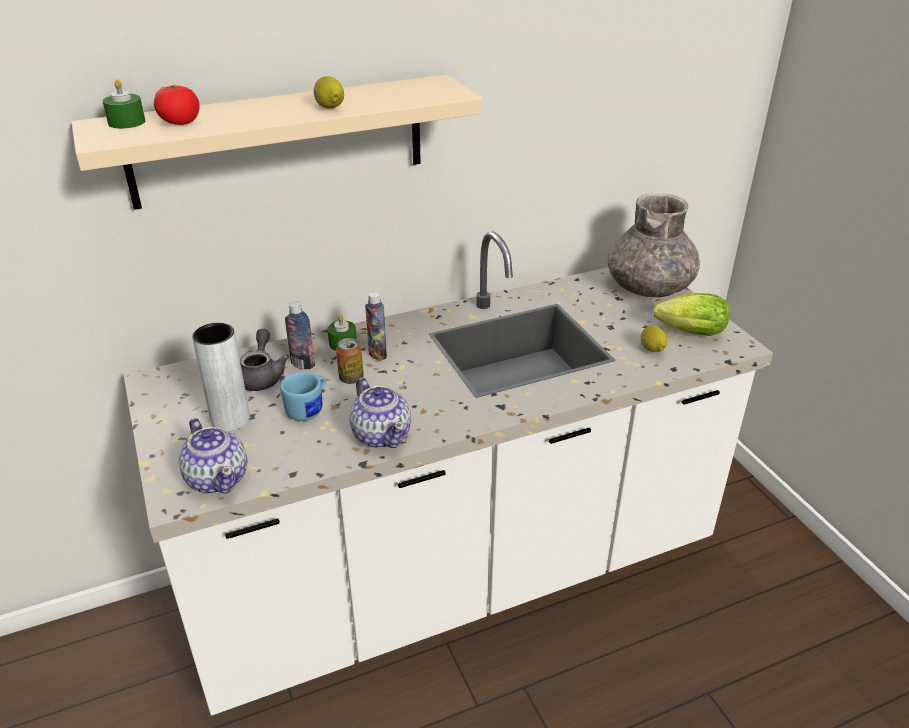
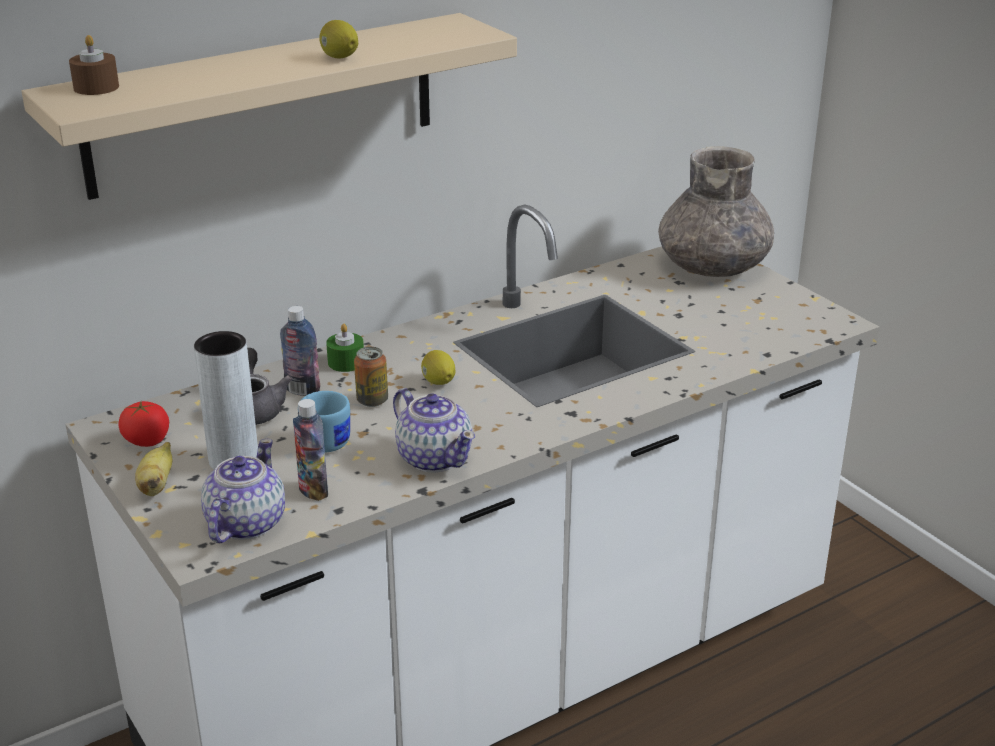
camera: 10 degrees left, 5 degrees down
(127, 122) = (96, 87): green candle -> brown candle
(167, 435) = (157, 485): none -> banana
(180, 122) = (164, 84): tomato -> tomato (146, 440)
(218, 478) = (244, 524): teapot -> teapot turned 120 degrees counterclockwise
(377, 353) = (395, 370): bottle -> bottle (313, 490)
(652, 350) = (736, 336): lemon -> lemon (438, 382)
(686, 332) = (772, 313): lettuce -> none

